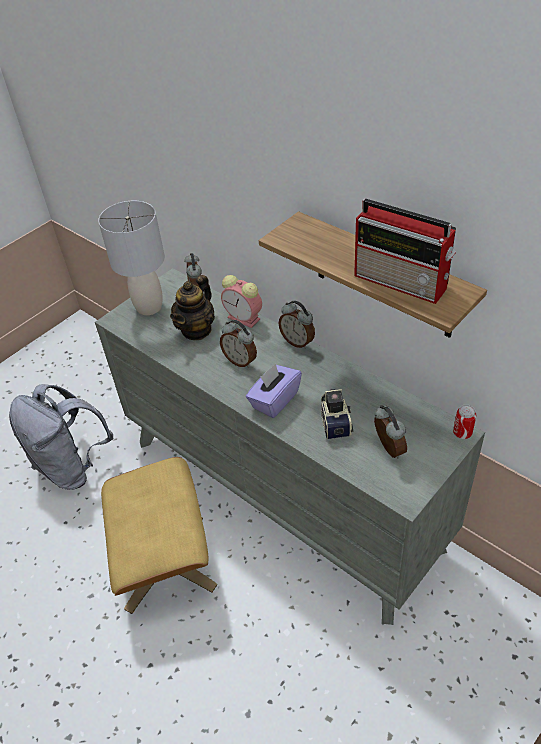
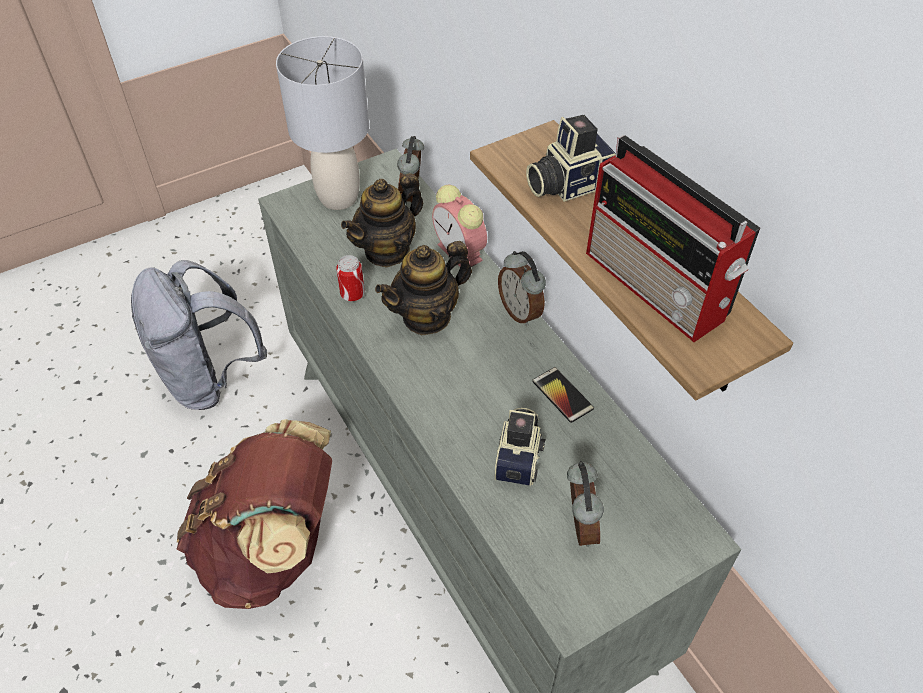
camera: 15 degrees right, 5 degrees up
(166, 562) = (273, 549): beige ottoman -> brown backpack
(240, 361) = (427, 316): alarm clock -> teapot
(274, 400) = (447, 393): purple tissue box -> none
(325, 242) = (568, 183): none -> camera
(345, 381) = (562, 395): none -> phone
(462, 433) = (704, 539): can -> can (352, 294)

